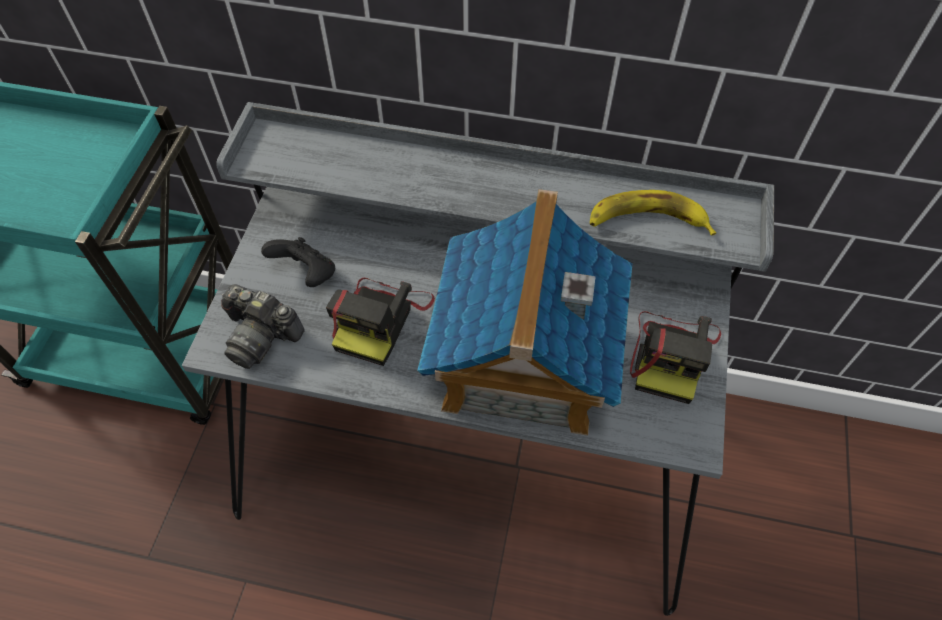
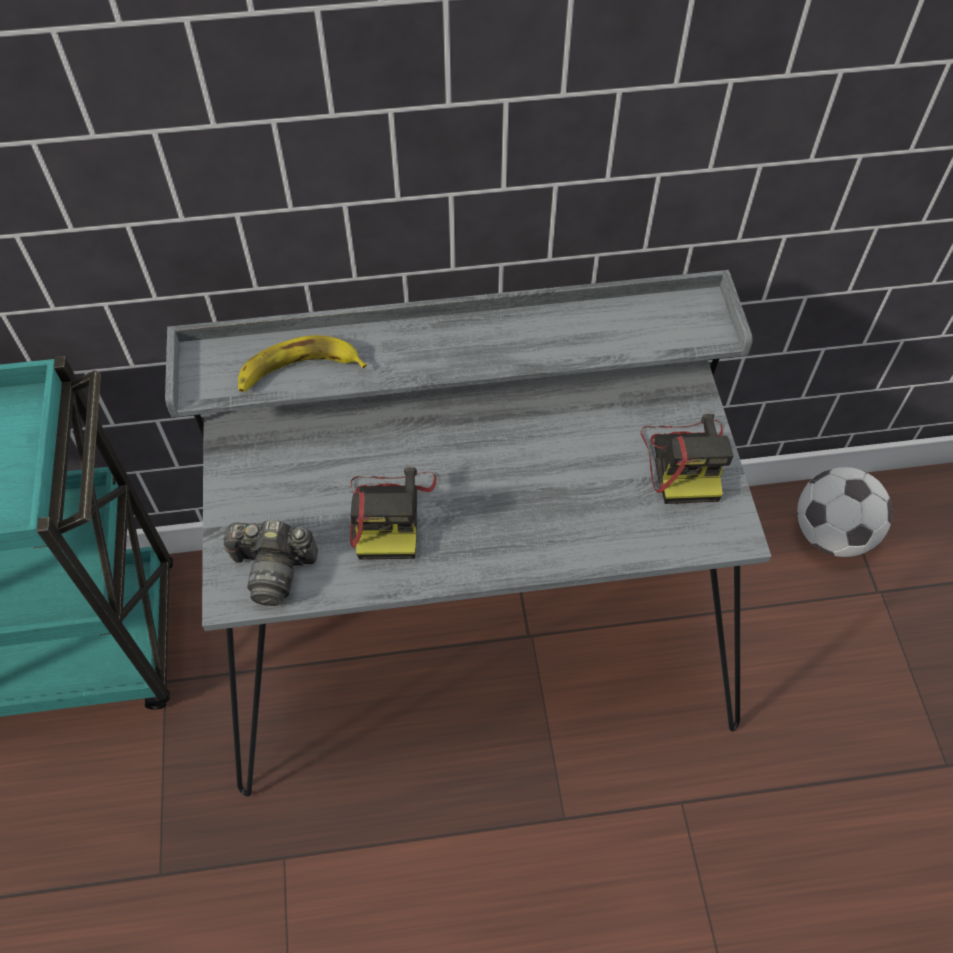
camera: 20 degrees left, 0 degrees up
(306, 274) = (292, 491): black game controller -> none
(523, 361) = (549, 511): toy house -> none
(647, 220) = (624, 337): banana -> banana (298, 370)
(825, 467) = (831, 533): none -> football

